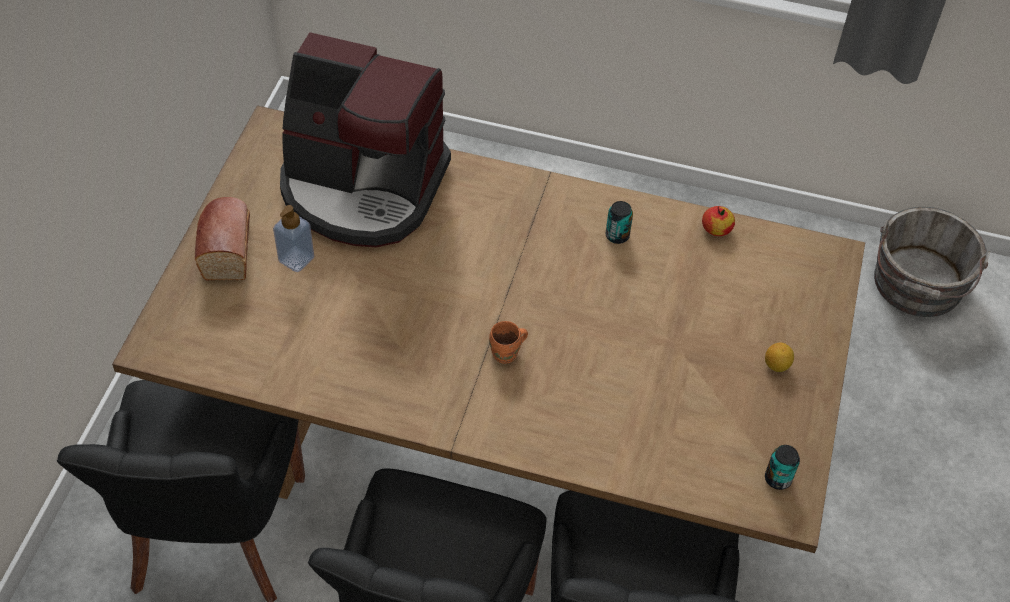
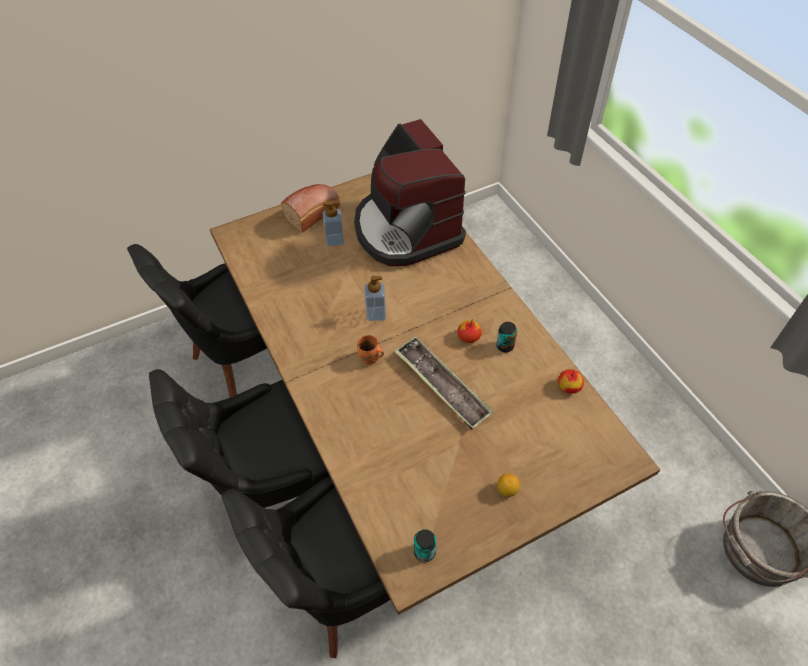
camera: 50 degrees right, 0 degrees up
(452, 304) = (376, 314): none -> soap dispenser
(573, 253) = (469, 337): none -> apple
(609, 322) = (442, 386): none -> tray

